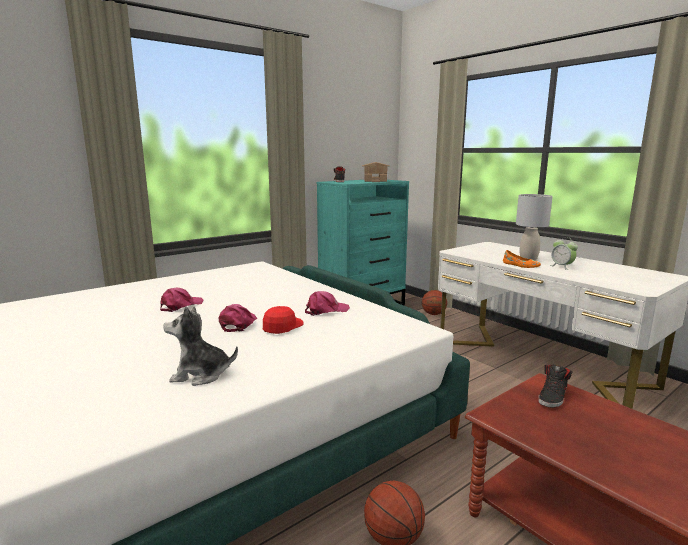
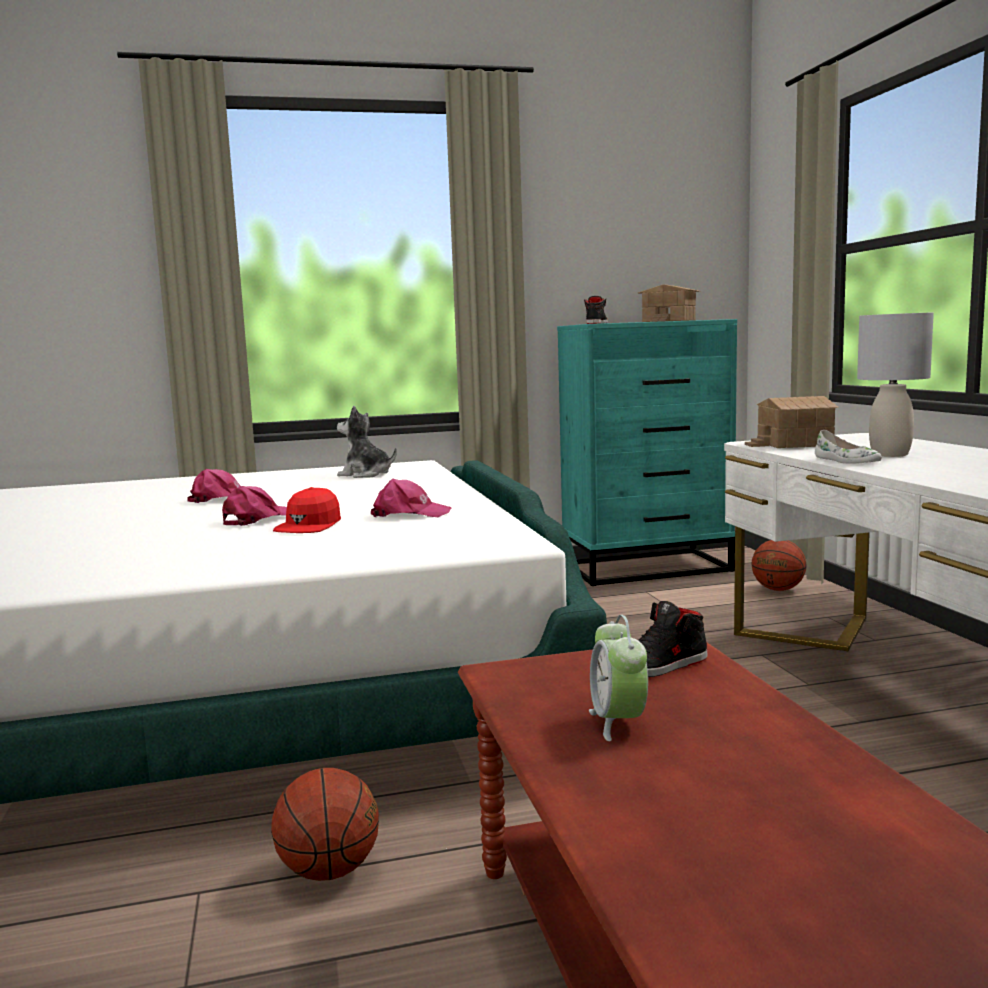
camera: 25 degrees right, 5 degrees down
(200, 375) = (113, 560): plush toy -> plush toy (365, 475)
(282, 326) = (309, 526): red cap -> red cap turned 150 degrees clockwise
(472, 251) = (794, 443): none -> toy house
(520, 265) = (846, 461): orange shoe -> white shoe
(562, 267) = (939, 465): alarm clock -> alarm clock (618, 723)

